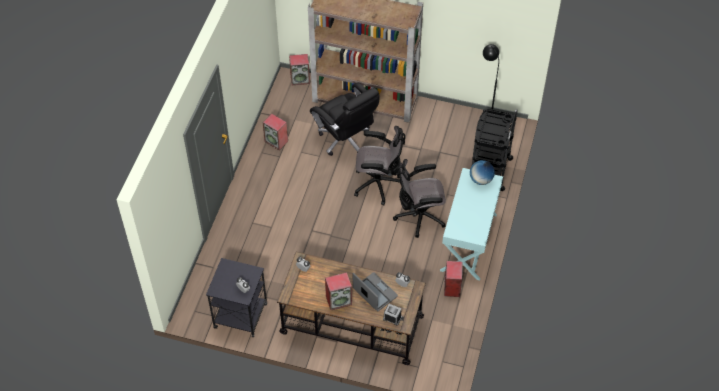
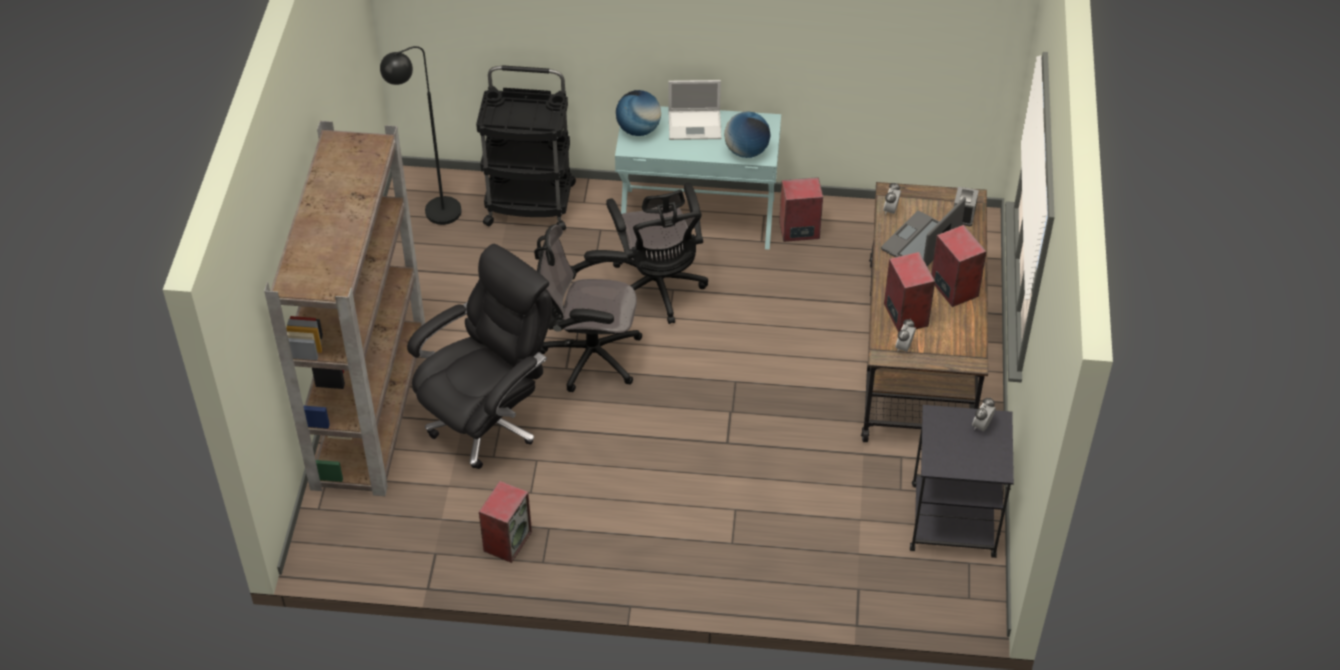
camera: 100 degrees left, 5 degrees down
(300, 79) = (318, 529): speaker -> speaker (905, 314)
(378, 184) = (591, 357): office chair -> office chair turned 75 degrees counterclockwise
(456, 224) = (746, 151): none -> globe
(481, 205) = (696, 125): none -> laptop

